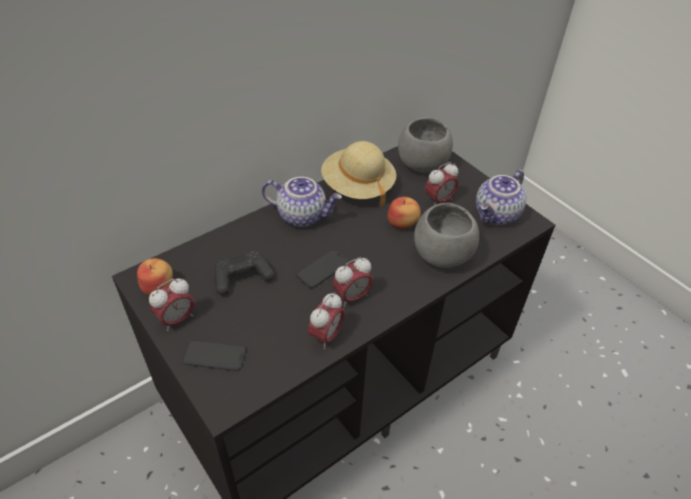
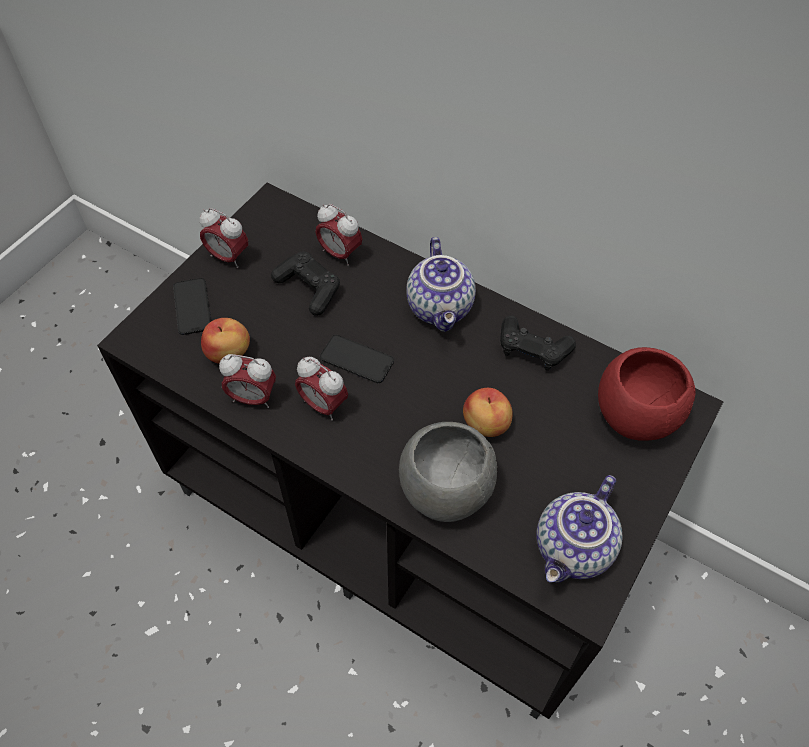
camera: 70 degrees right, 10 degrees up
(158, 287) = (265, 224): apple -> apple (229, 354)
(357, 187) = (532, 349): beige hat -> black game controller
(421, 164) = (634, 415): grey bowl -> red bowl
(439, 200) = (562, 459): alarm clock -> alarm clock (340, 254)
(497, 215) = (574, 549): teapot -> teapot turned 75 degrees counterclockwise

